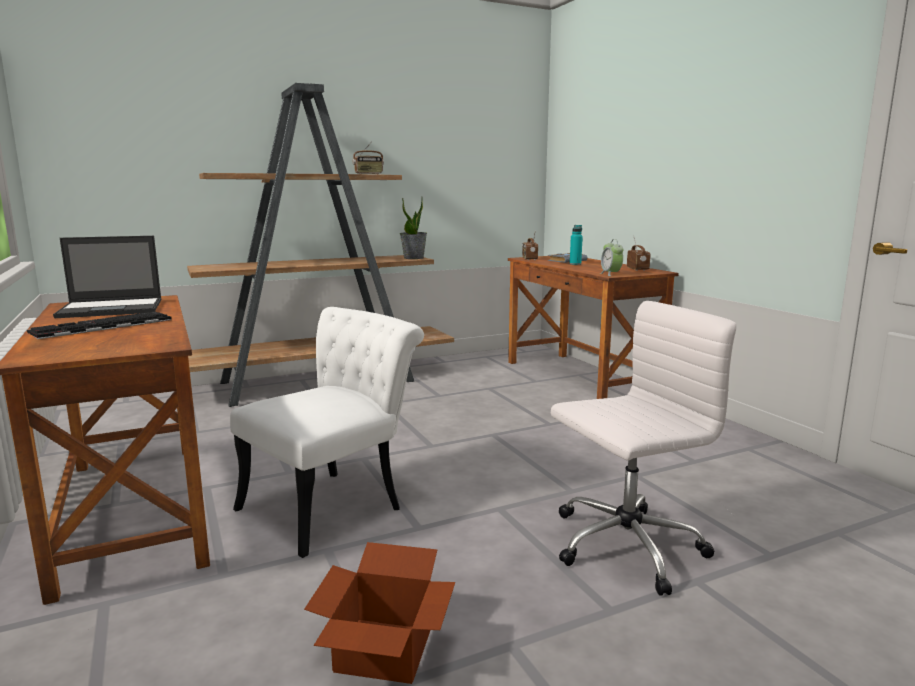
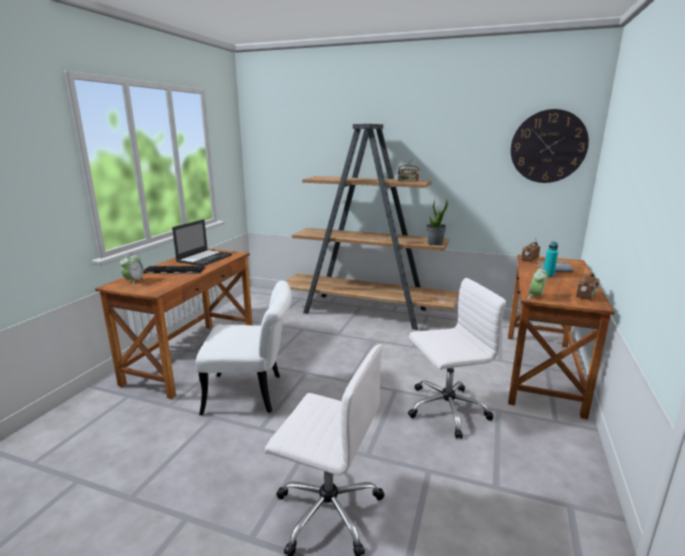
camera: 45 degrees right, 5 degrees up
(62, 346) = (134, 281): none -> alarm clock
(113, 309) = (205, 258): laptop -> laptop turned 90 degrees counterclockwise
(381, 651) = (150, 479): cardboard box -> none
(502, 133) = (548, 146): none -> wall clock
(564, 430) = (445, 409): none -> white office chair

